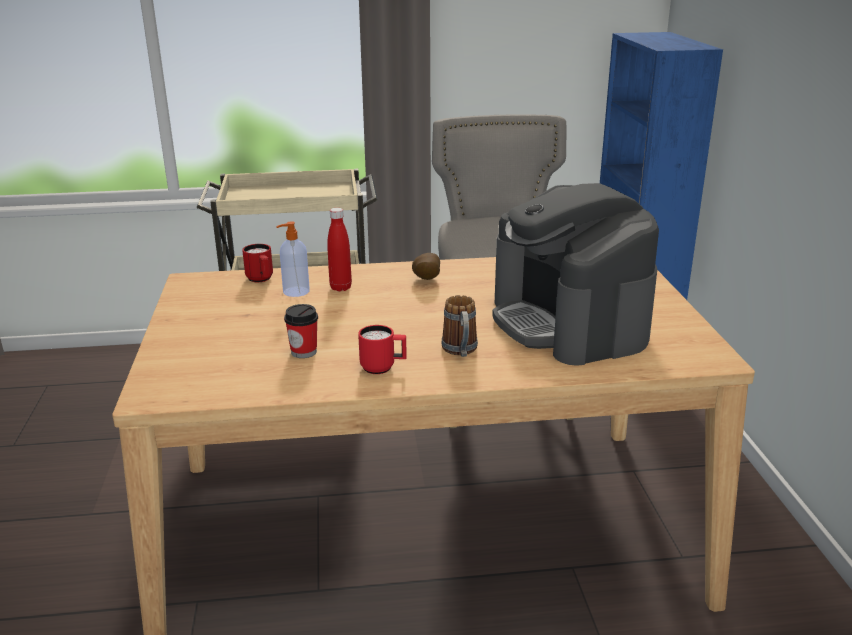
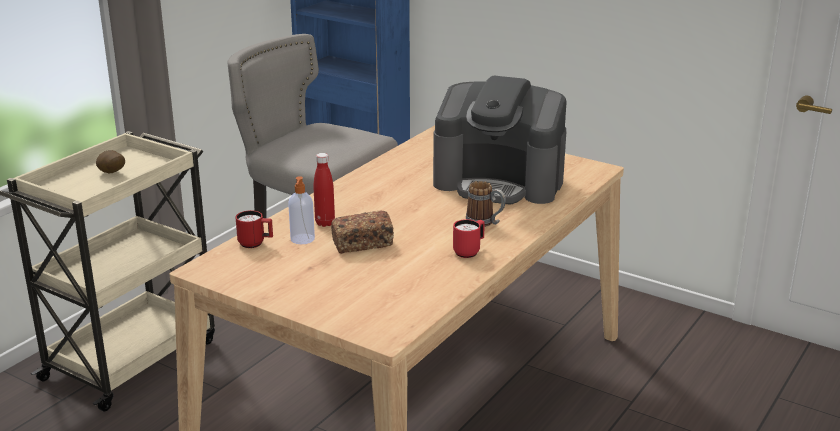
camera: 50 degrees left, 0 degrees up
(304, 352) = (405, 267): cup -> none
(323, 316) = (362, 244): none -> bread
(426, 280) = (365, 194): potato -> potato (111, 173)

